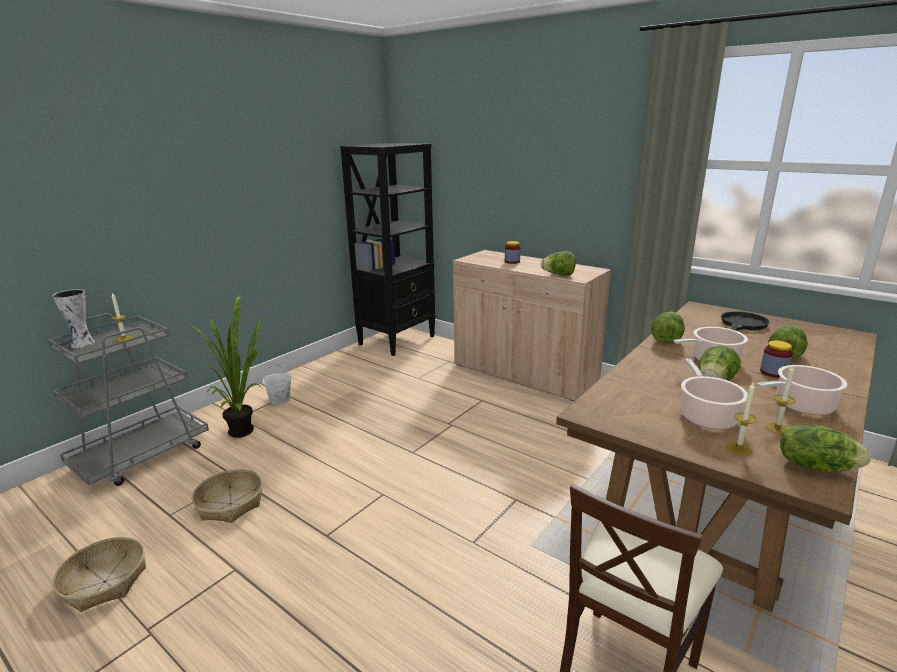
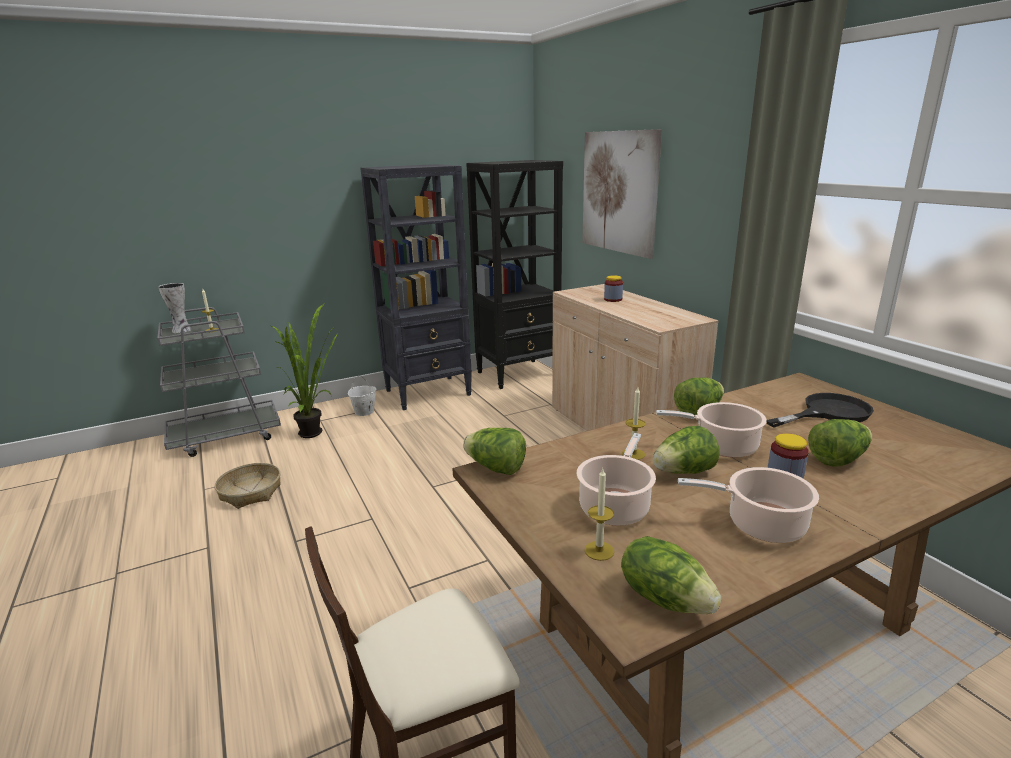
camera: 25 degrees right, 0 degrees up
(104, 581) = (122, 528): basket -> none
(329, 370) = (429, 393): none -> black bookcase
(498, 170) = (619, 192): none -> picture
(558, 275) = (643, 319): lettuce -> lettuce (496, 468)
(777, 428) = (684, 542): candle -> candle (633, 454)

